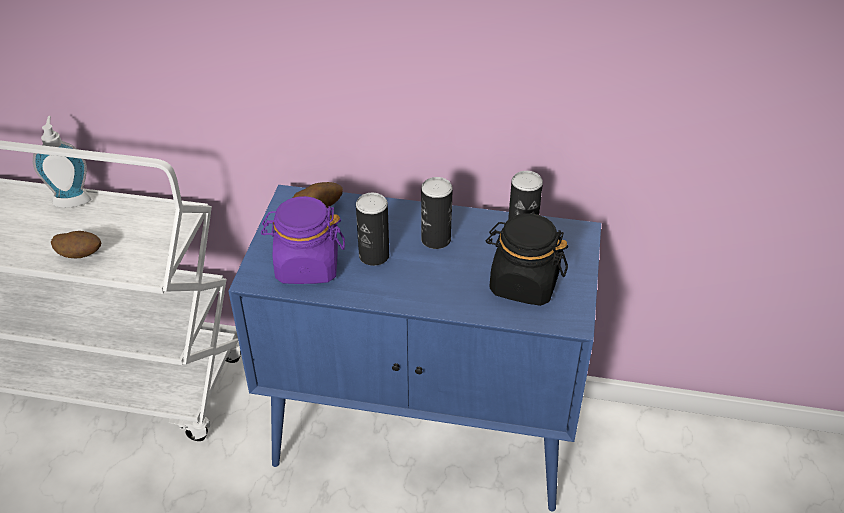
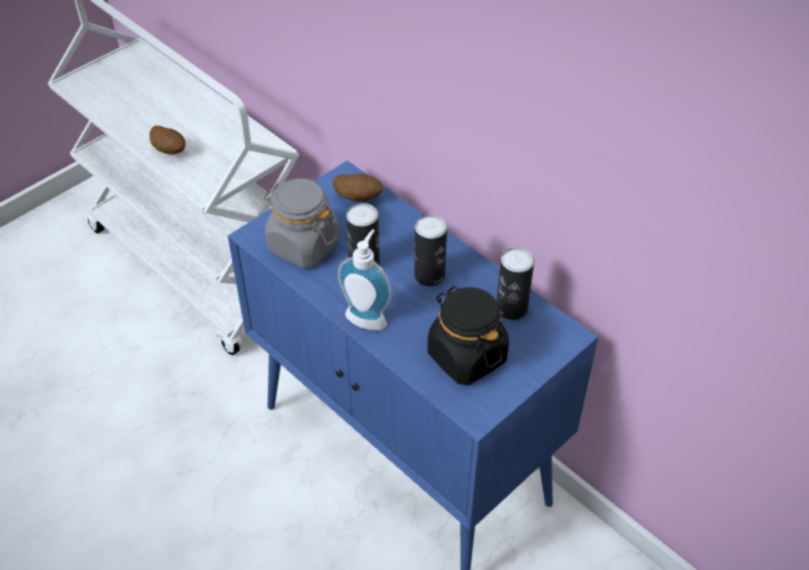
camera: 35 degrees right, 5 degrees up
(72, 199) = (202, 99): soap dispenser -> soap dispenser (368, 316)
(307, 266) = (303, 245): purple jar -> grey jar

